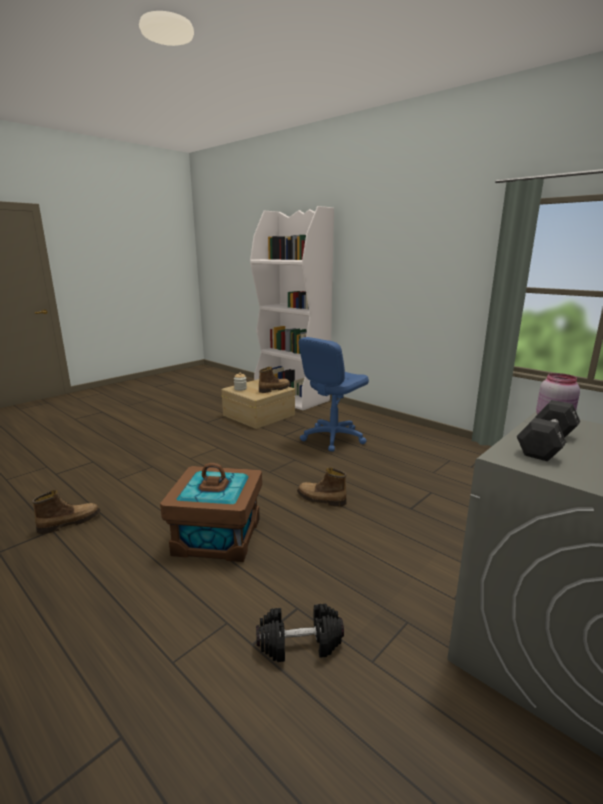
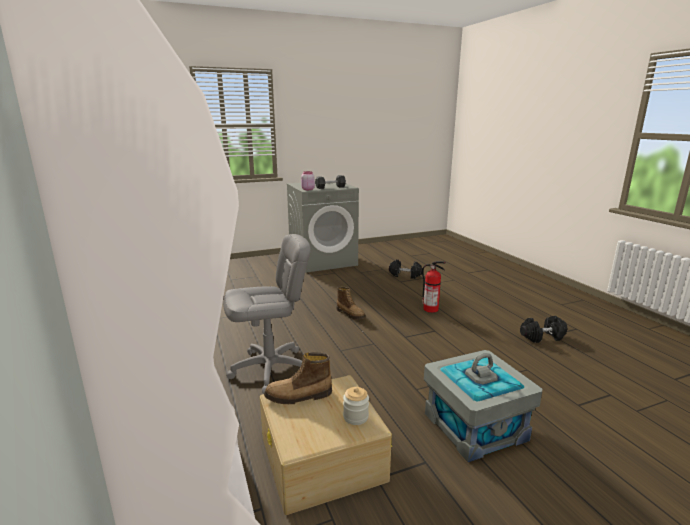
camera: 155 degrees left, 0 degrees up
(70, 522) = (542, 337): boot -> black dumbbell
(177, 438) = (474, 426): none -> grey storage box
(217, 536) = (431, 309): brown storage box -> fire extinguisher
(333, 438) = (270, 369): blue office chair -> grey office chair

